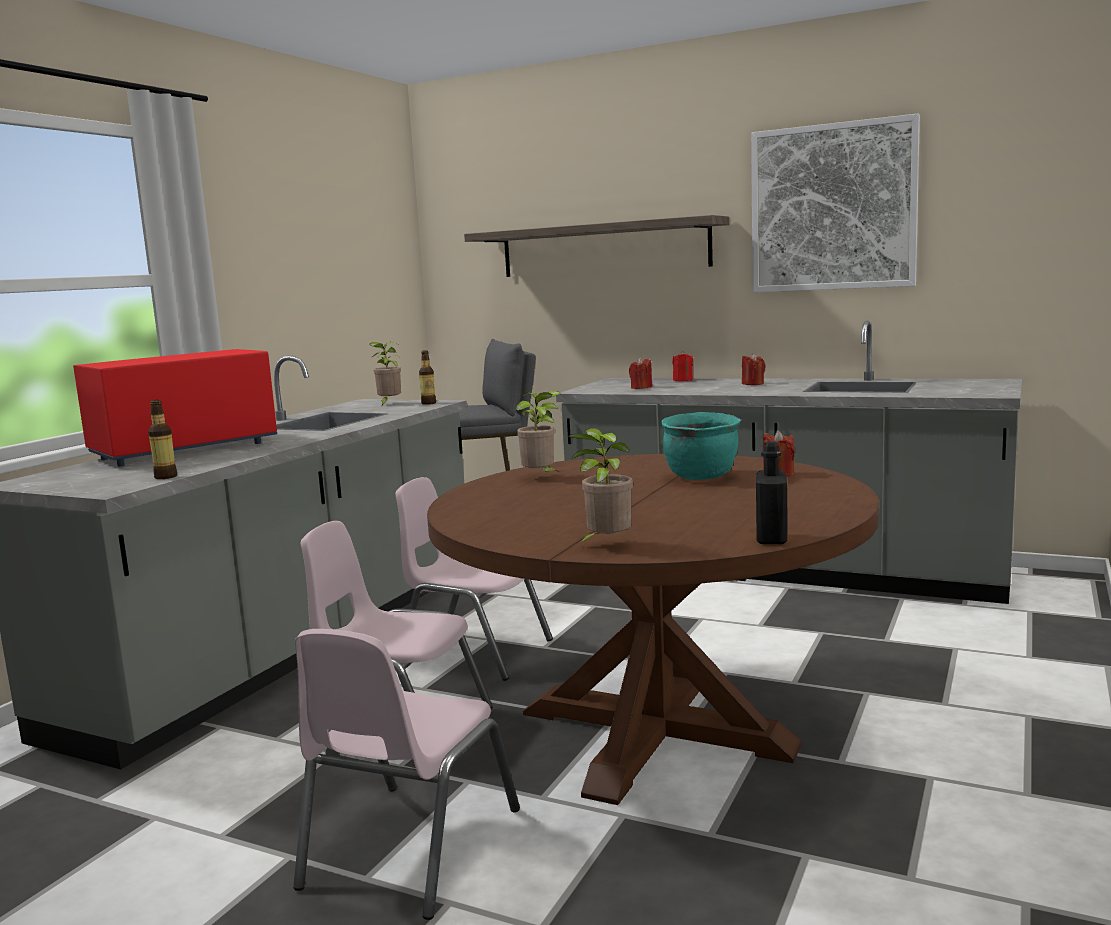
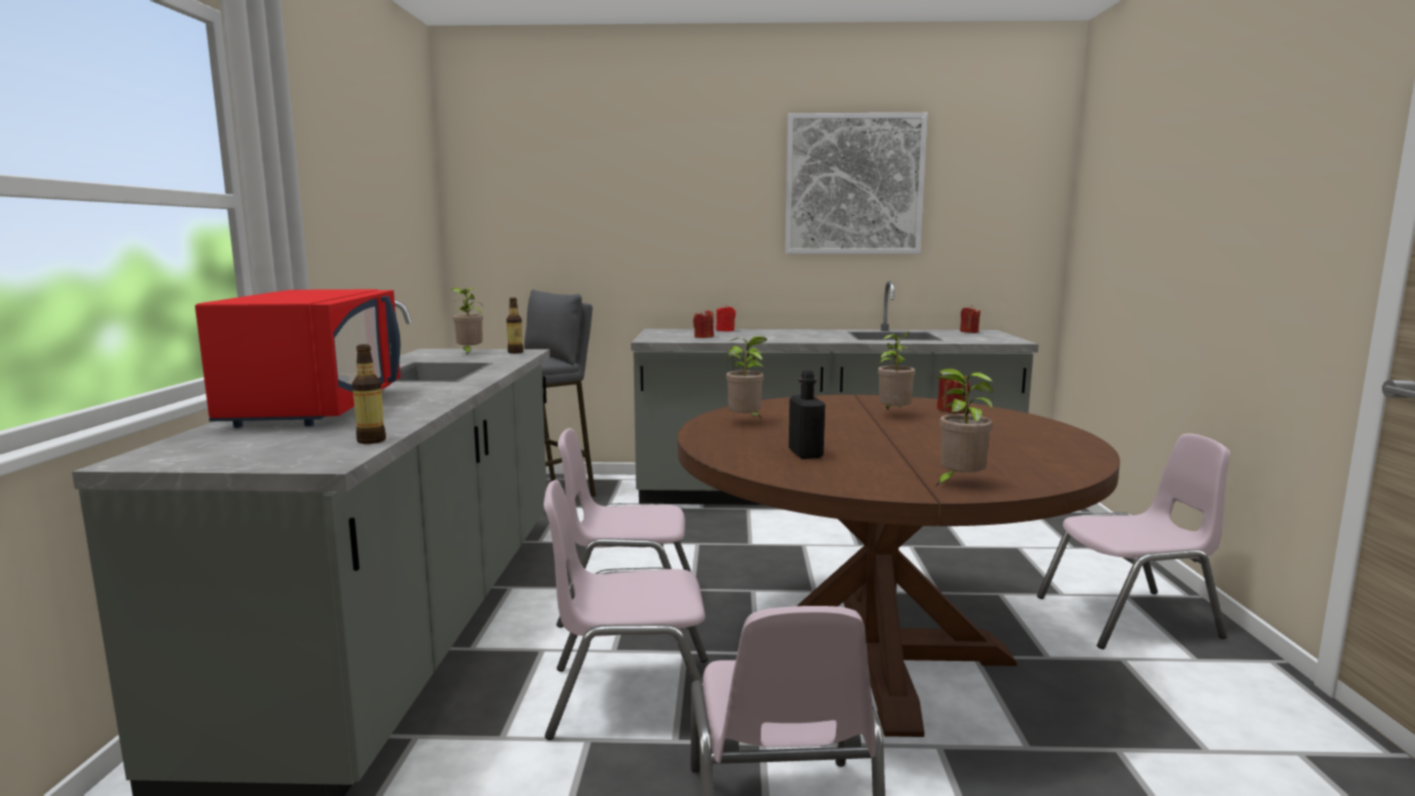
camera: 25 degrees left, 0 degrees up
(183, 450) = (317, 408): red microwave -> red microwave turned 150 degrees clockwise
(603, 249) = (643, 207): shelf -> none
(701, 477) = (894, 415): turquoise cooking pot -> potted plant
(753, 384) = (797, 333): red candle -> red candle (969, 332)
(771, 538) = (1080, 466): black bottle -> black bottle (805, 454)
(998, 740) = (1129, 618): none -> pink chair

